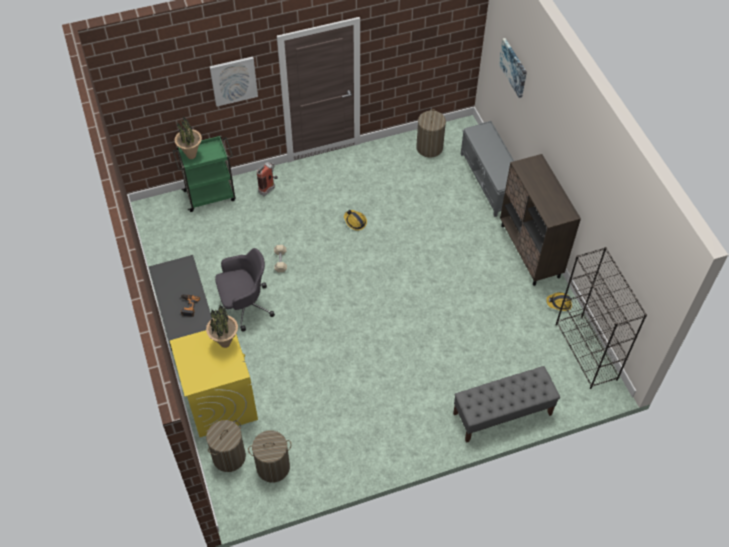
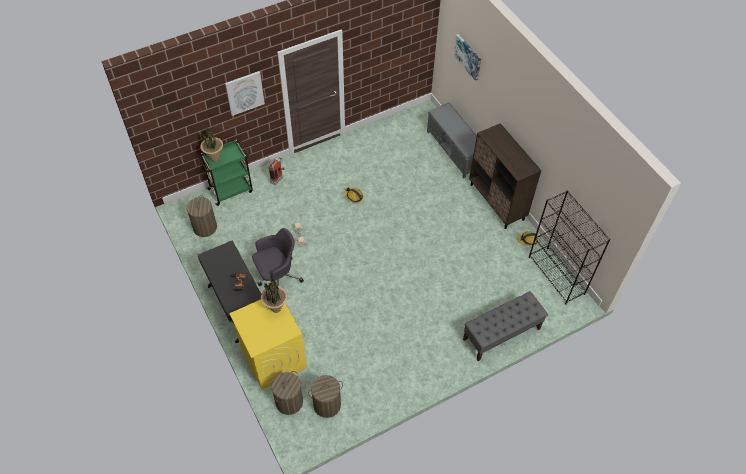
camera: 10 degrees left, 0 degrees up
(429, 147) = (401, 129): laundry basket -> laundry basket (205, 227)

